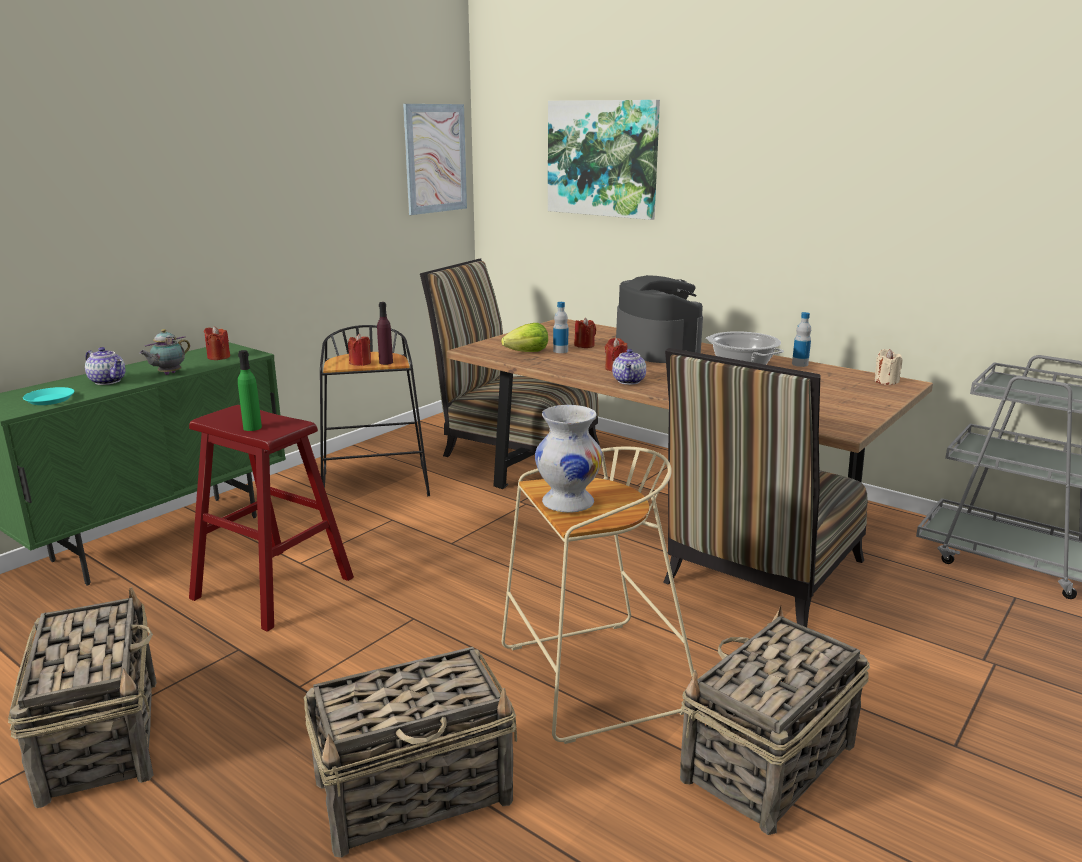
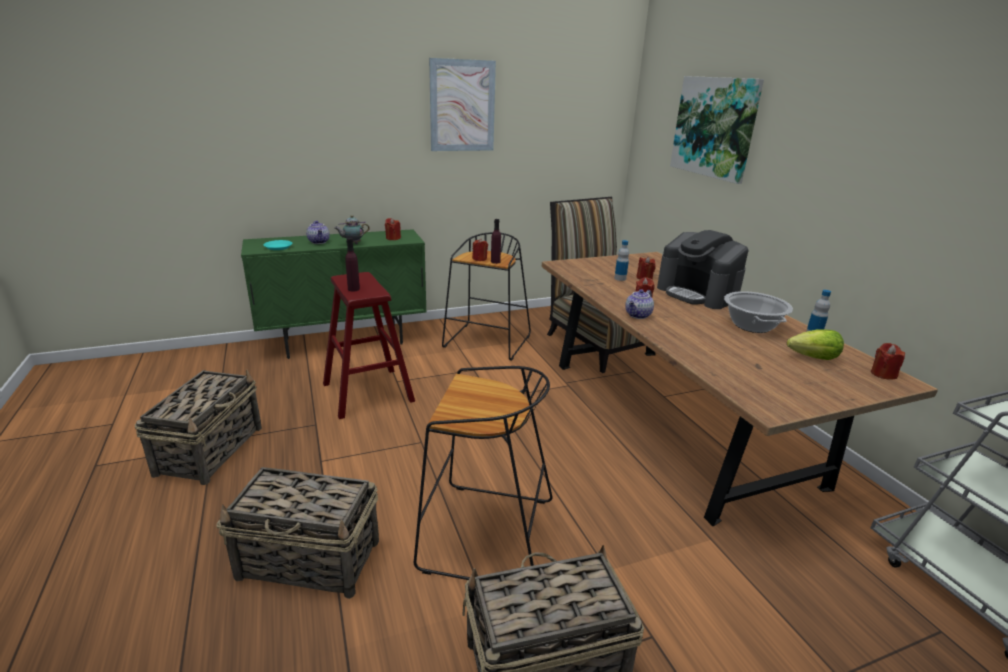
camera: 30 degrees right, 5 degrees up
(252, 427) = (353, 289): green bottle -> purple bottle
(435, 158) = (598, 117): picture -> picture (462, 106)
(527, 352) = (594, 275): lettuce -> lettuce (813, 358)
(568, 503) = (462, 402): white vase -> none
(592, 681) = (484, 535): beige stool -> black stool
(656, 350) = (697, 294): coffee machine -> coffee machine turned 135 degrees clockwise
(759, 577) = (691, 506): chair -> none
(886, 381) = (883, 374): beige candle -> red candle

